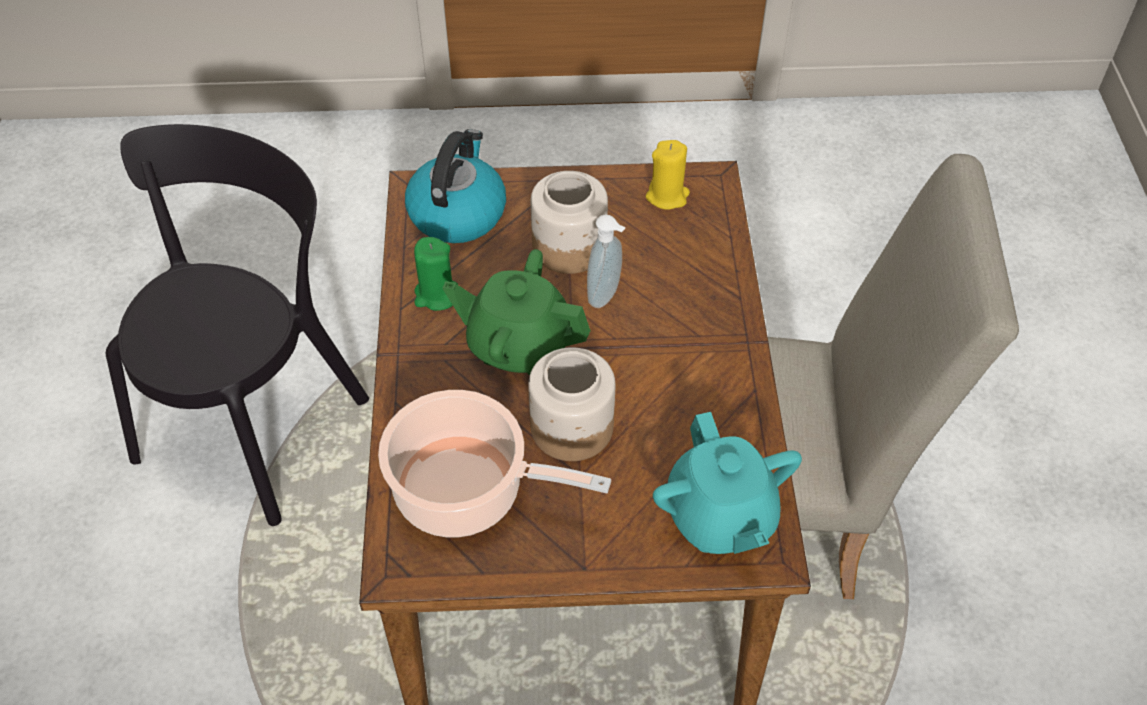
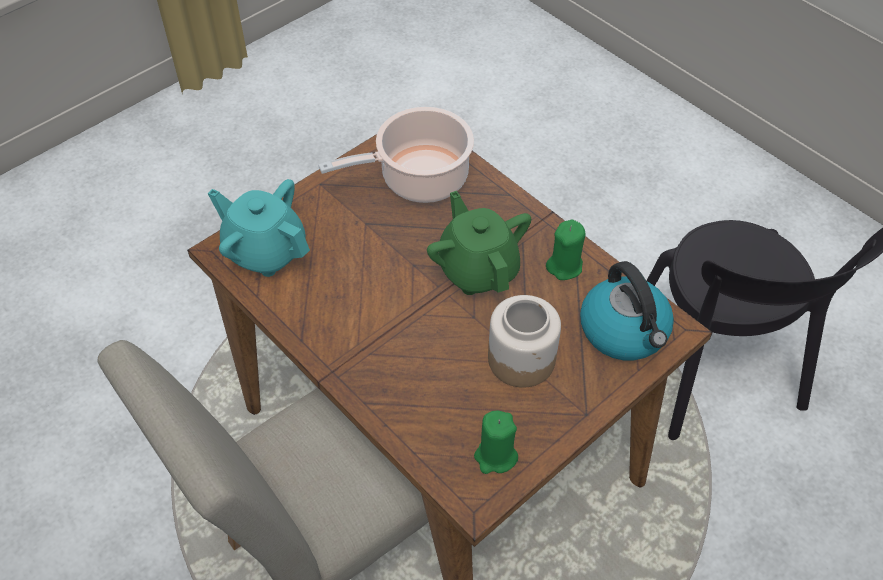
camera: 140 degrees right, 0 degrees up
(518, 345) = (478, 269): green teapot -> green teapot turned 90 degrees counterclockwise
(570, 427) = (396, 244): jar -> none
(606, 296) = (458, 340): soap dispenser -> none
(667, 196) = (495, 456): yellow candle -> green candle

